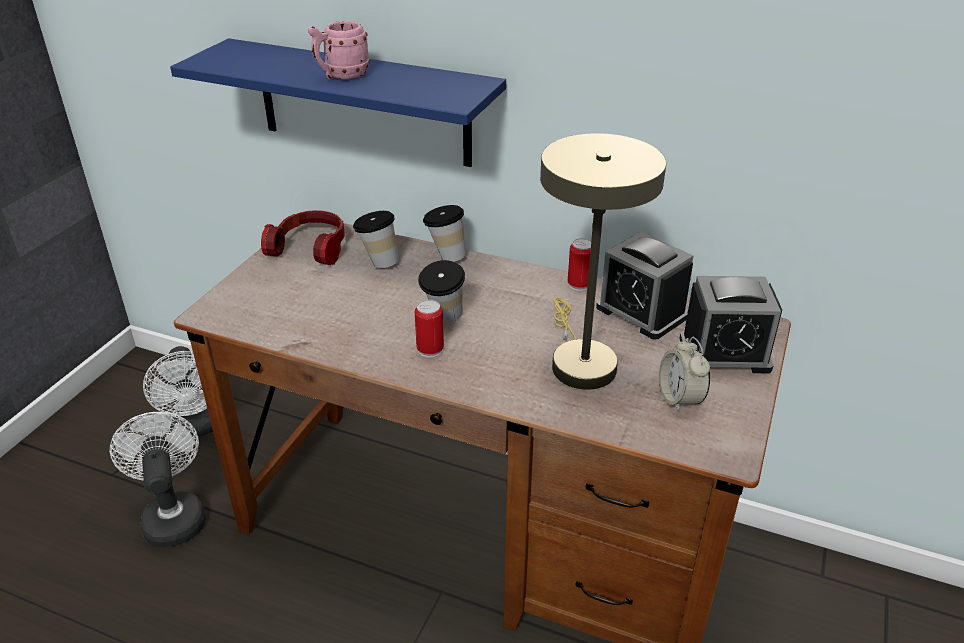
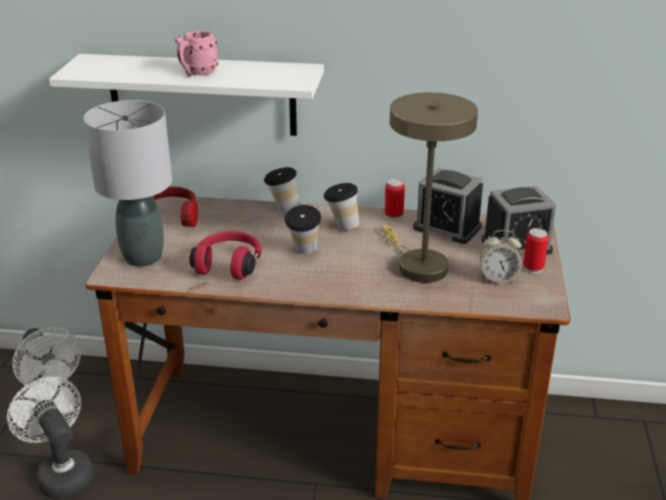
camera: 15 degrees left, 5 degrees down
(255, 296) = (144, 257): none -> grey table lamp
(346, 323) = (229, 265): none -> red headphones
(363, 103) = (202, 95): blue shelf -> white shelf
(378, 262) = (231, 220): cup -> cup (341, 226)
(430, 349) = (304, 273): can -> can (533, 268)
(680, 399) = (498, 278): alarm clock -> alarm clock turned 60 degrees counterclockwise

